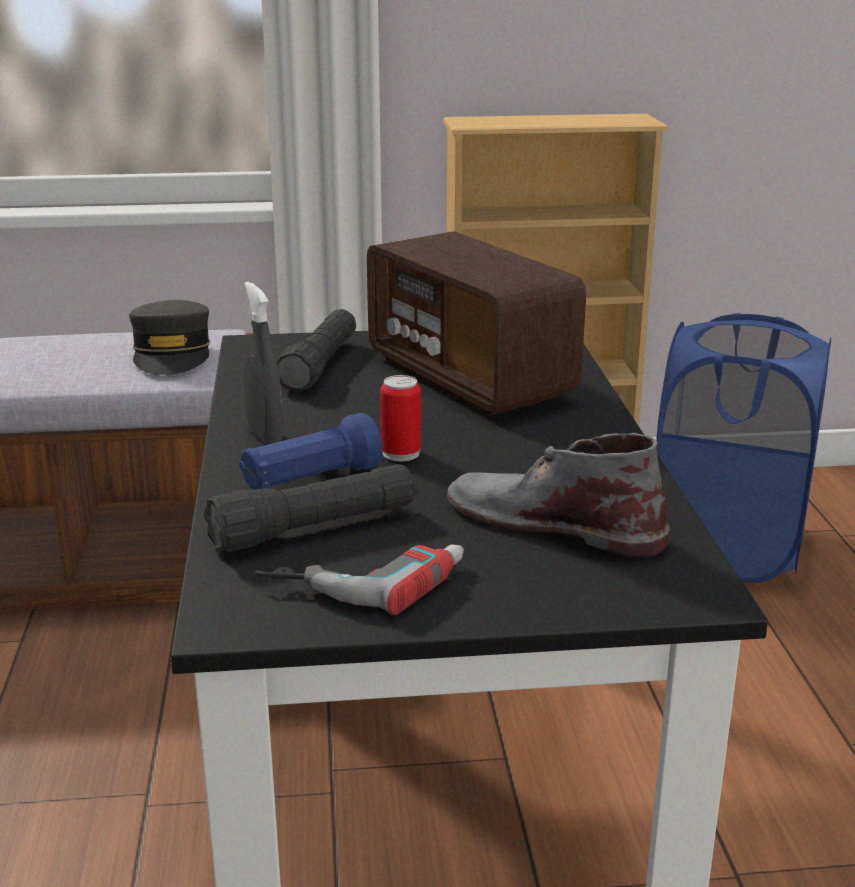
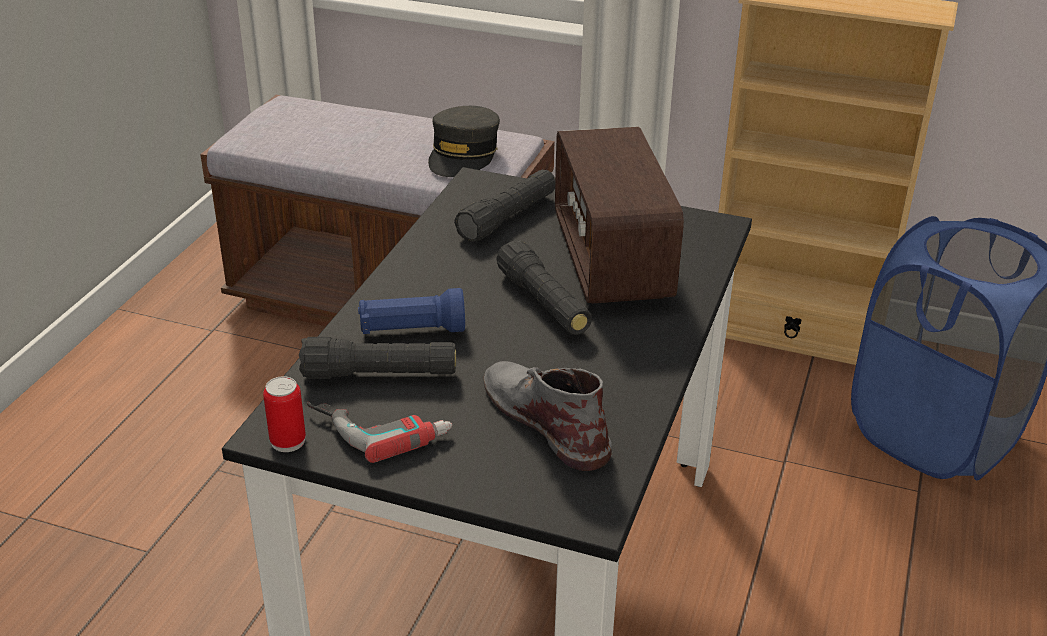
camera: 25 degrees right, 10 degrees up
(265, 435) = (414, 279): grey spray bottle -> none
(401, 453) = (494, 323): can -> can (288, 441)
(438, 426) = (543, 303): none -> black flashlight

